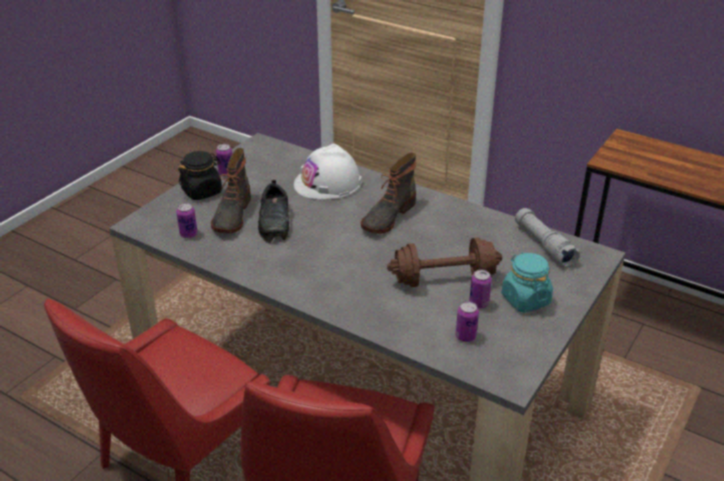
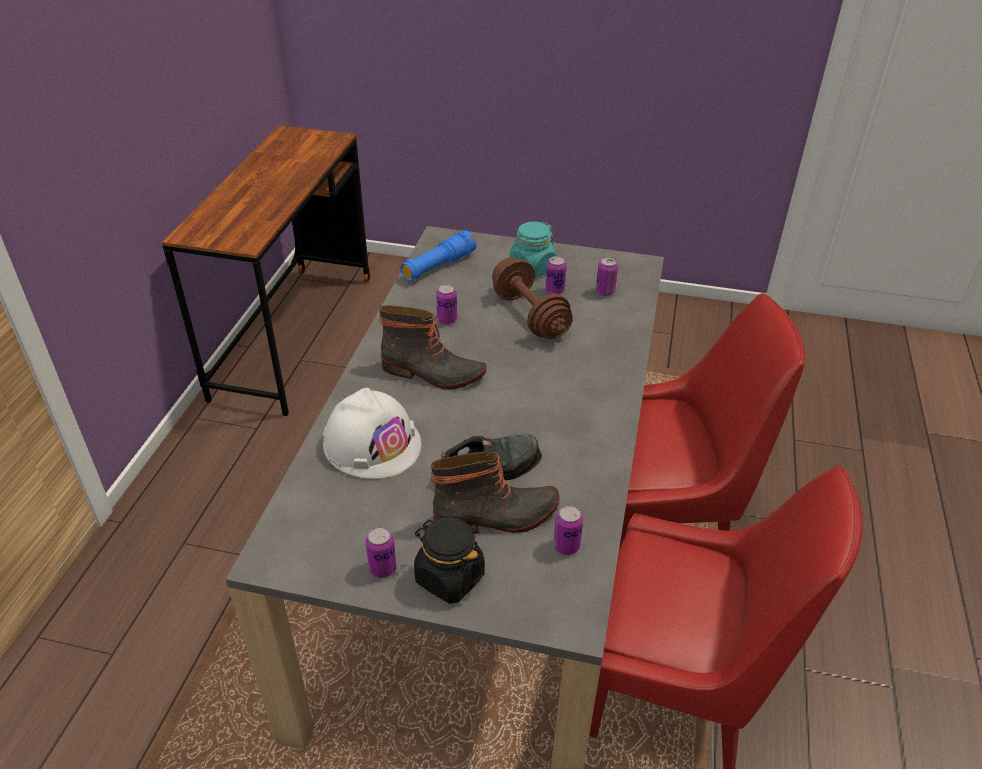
camera: 110 degrees left, 5 degrees up
(455, 235) = (447, 320): none -> can
(544, 245) = (438, 266): grey flashlight -> blue flashlight

